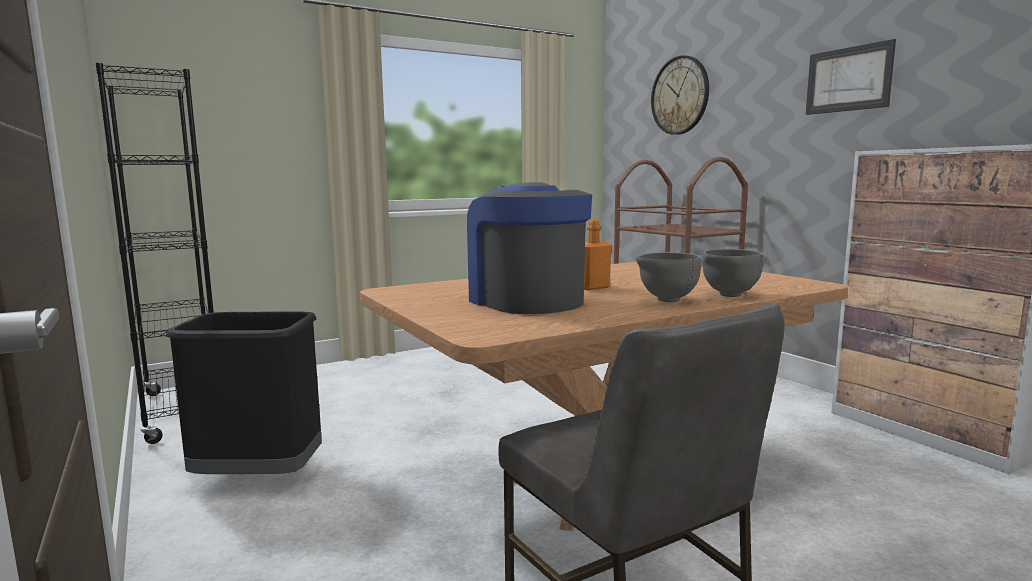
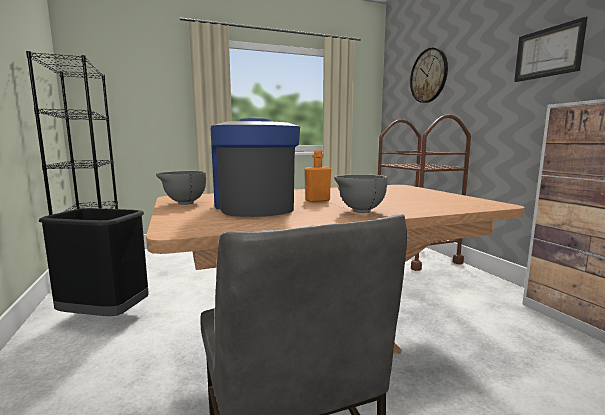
camera: 10 degrees right, 0 degrees up
(728, 295) = (414, 210): grey bowl -> grey bowl (183, 203)

